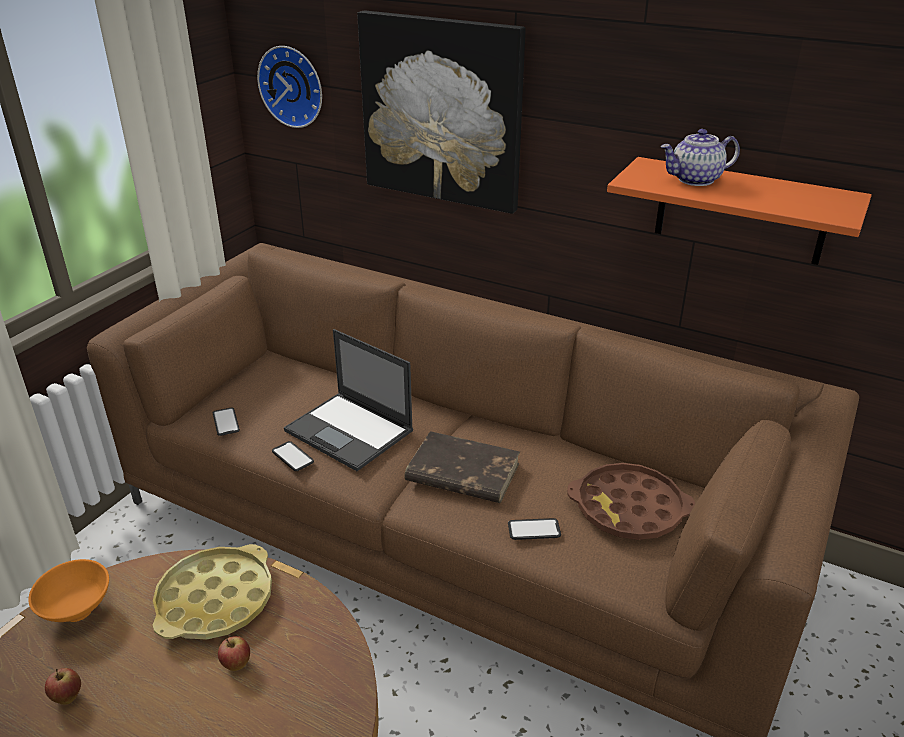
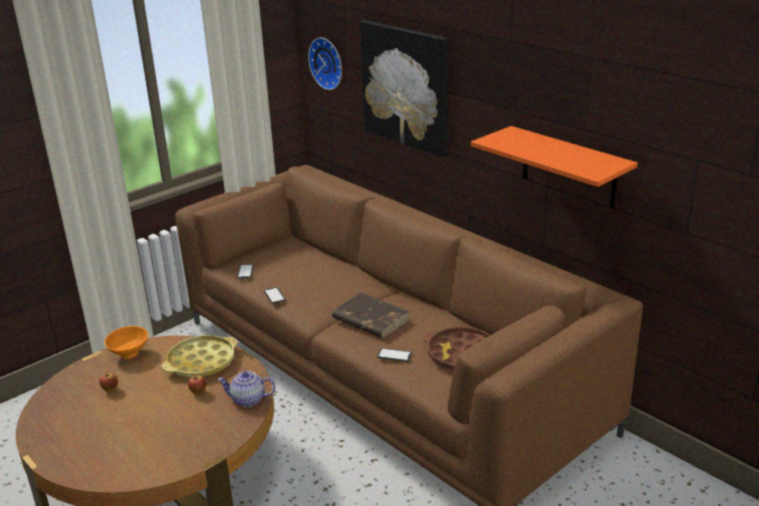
camera: 20 degrees right, 5 degrees down
(350, 431) = (316, 287): laptop -> none
(695, 180) = (529, 143): teapot -> teapot (248, 400)

